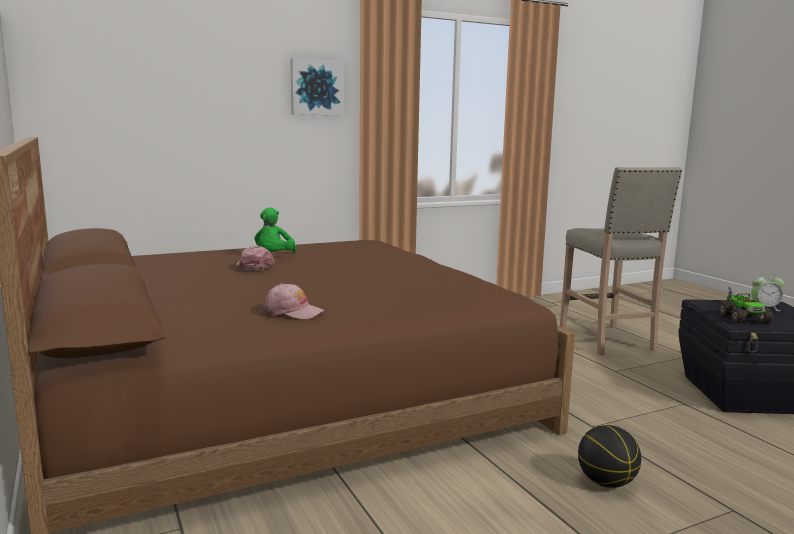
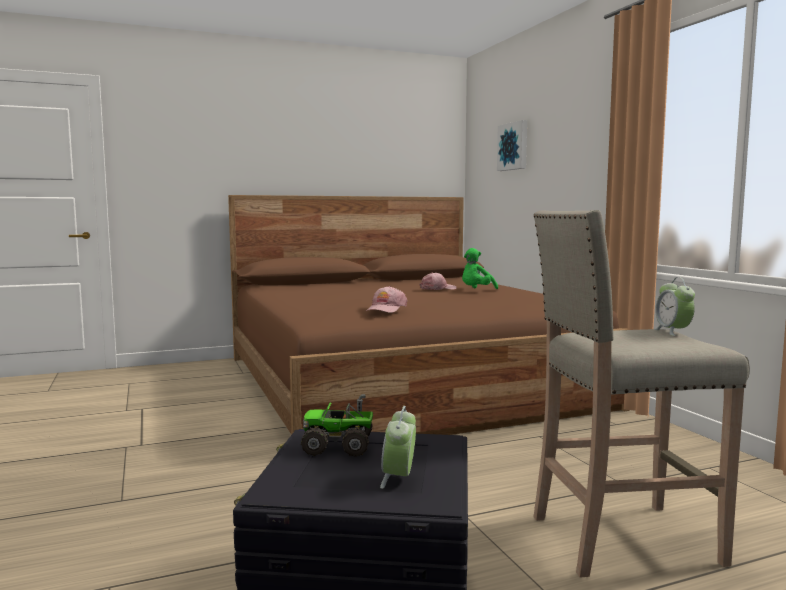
camera: 95 degrees right, 5 degrees down
(274, 257) = (476, 291): green plush toy -> green plush toy turned 60 degrees counterclockwise
(293, 312) = (307, 294): pink cap -> pink cap (386, 309)
(316, 87) = (594, 139): picture -> picture (513, 146)
(587, 228) = (673, 332): none -> alarm clock
(606, 482) = (203, 461): basketball -> none

